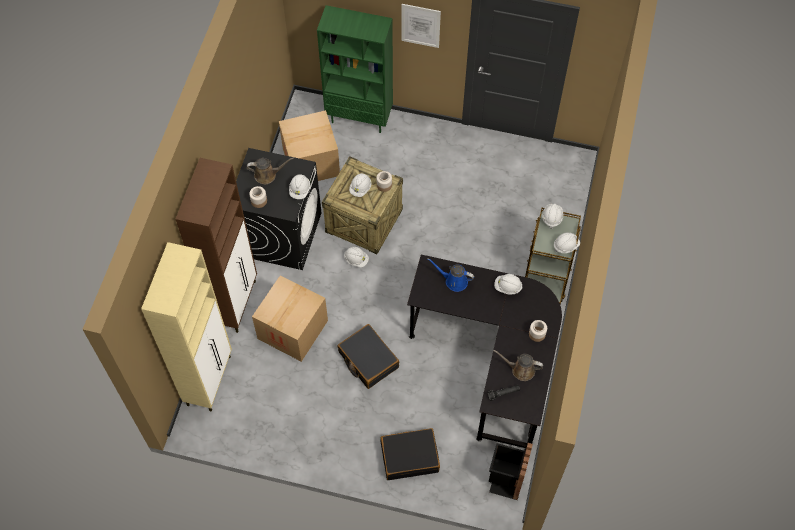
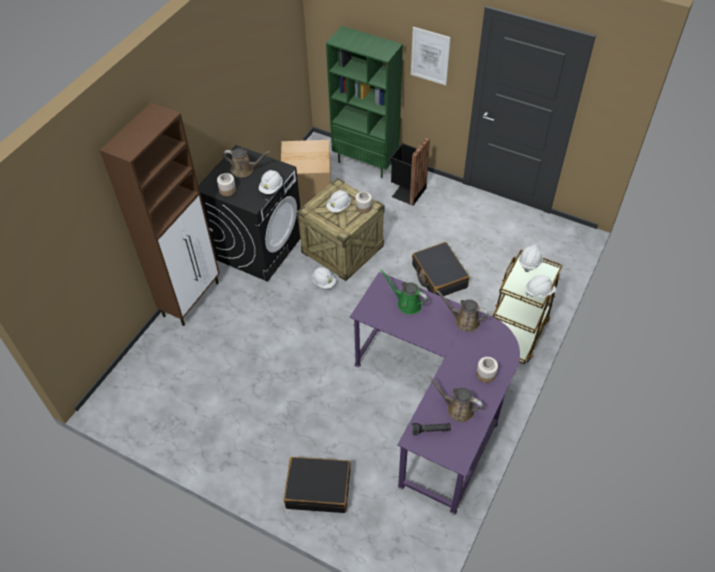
camera: 15 degrees right, 10 degrees down
(209, 380) = (139, 364): beige cabinet -> none
(292, 329) = (238, 334): cardboard box -> none
(368, 360) = (305, 378): black suitcase -> black suitcase (439, 276)
(454, 281) = (407, 303): blue watering can -> green watering can
(491, 359) = (437, 405): black desk -> purple desk
(505, 480) = (419, 540): black trash can -> black trash can (407, 192)
(507, 287) = (464, 320): white hard hat -> brown watering can

